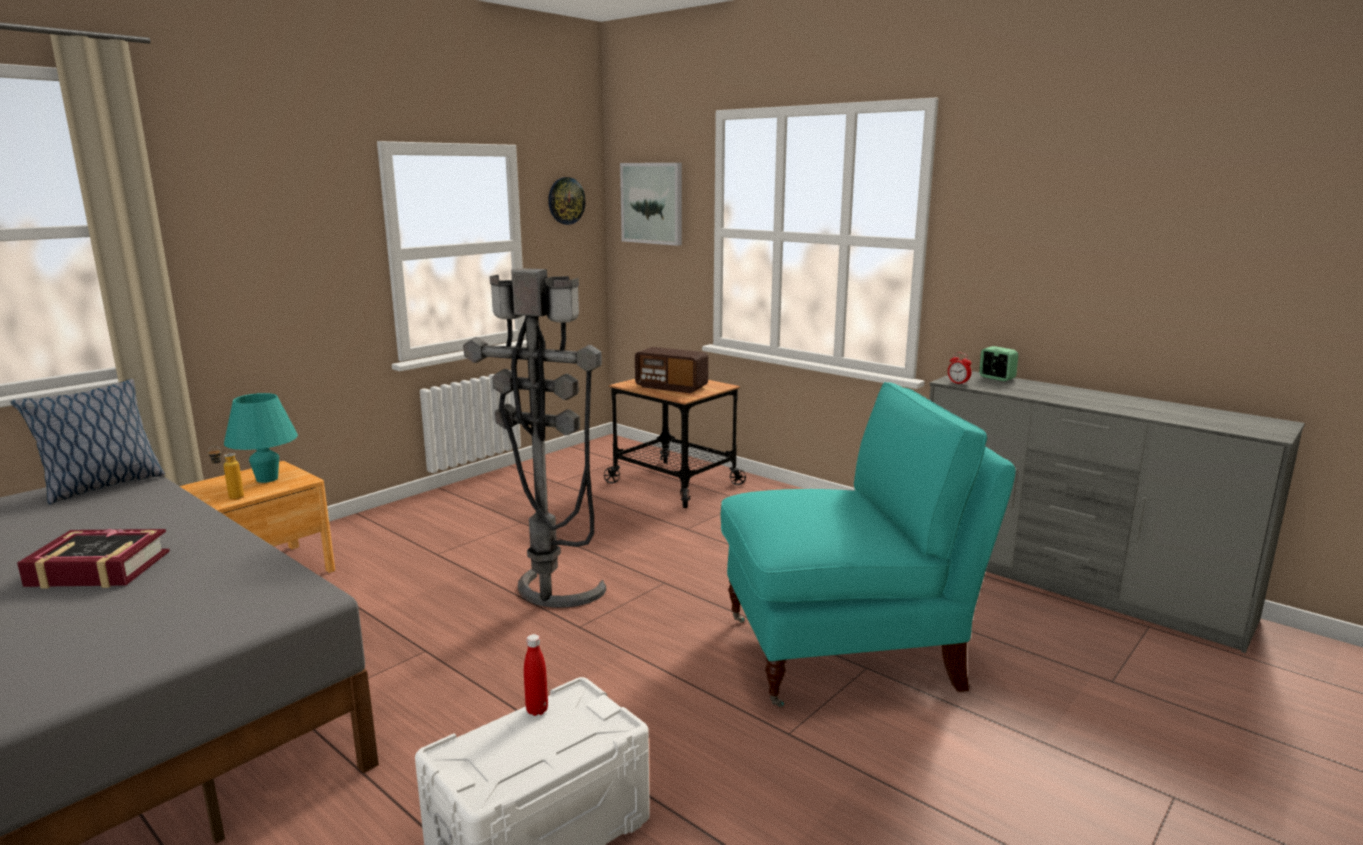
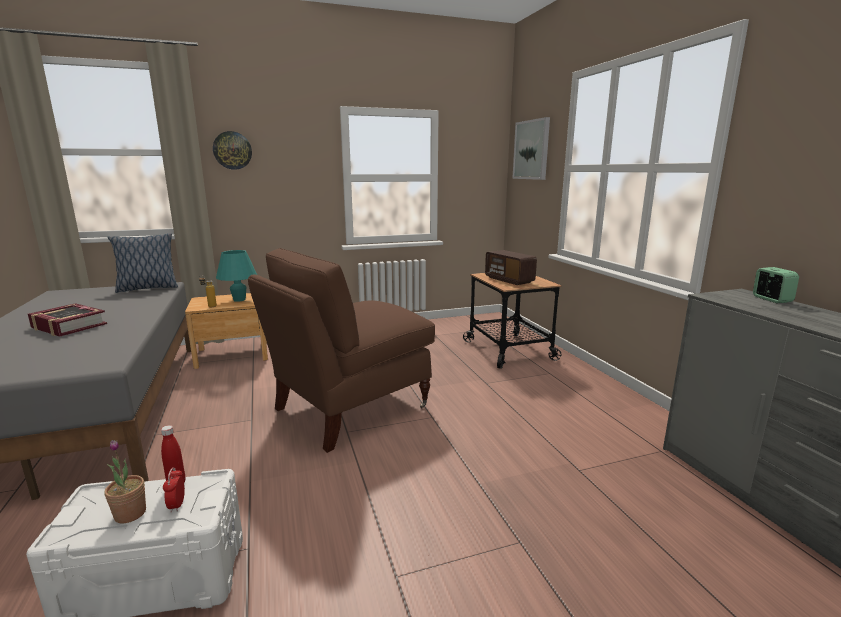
camera: 30 degrees right, 0 degrees up
(530, 750) = (130, 514): none -> potted plant
(549, 600) = (350, 408): grey floor lamp -> brown armchair
(566, 201) = (475, 149): wall clock -> wall clock (232, 150)
(844, 652) = (513, 520): turquoise armchair -> none
(958, 383) = (718, 298): alarm clock -> alarm clock (177, 505)

